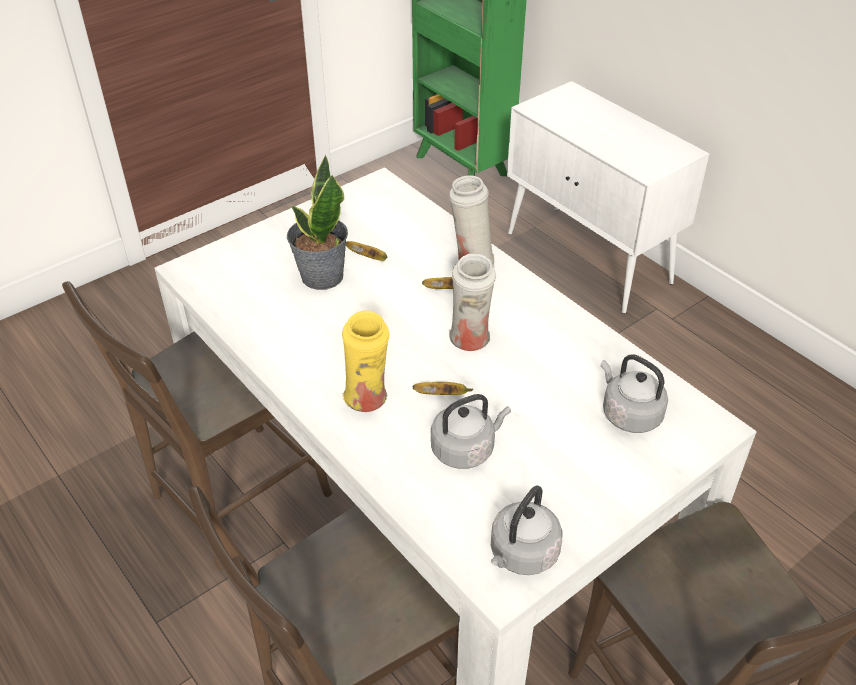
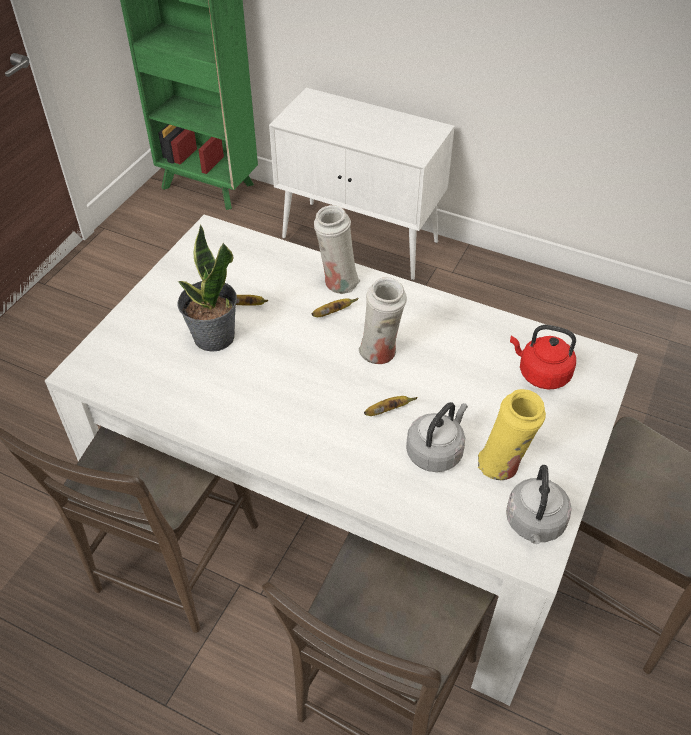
camera: 25 degrees left, 5 degrees up
(368, 400) = (329, 439): yellow vase -> yellow vase (503, 466)
(628, 414) = (541, 373): grey kettle -> red kettle

